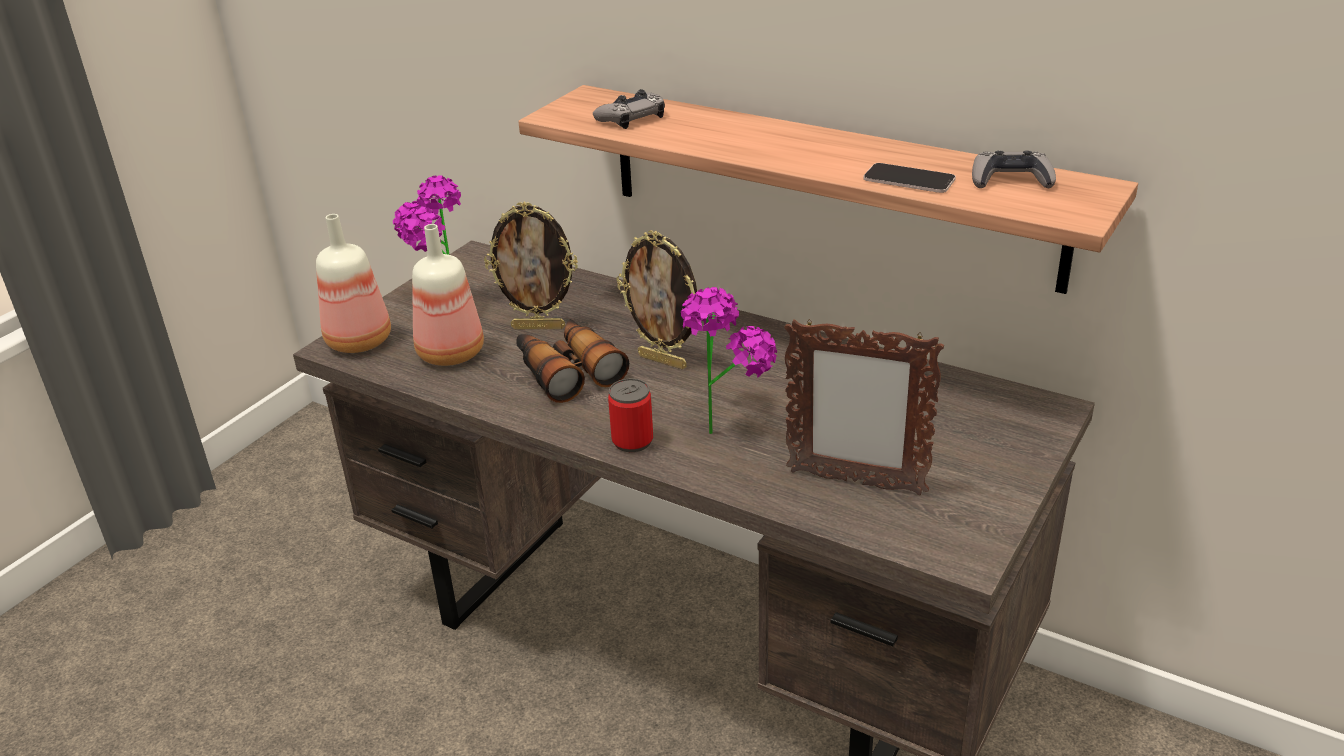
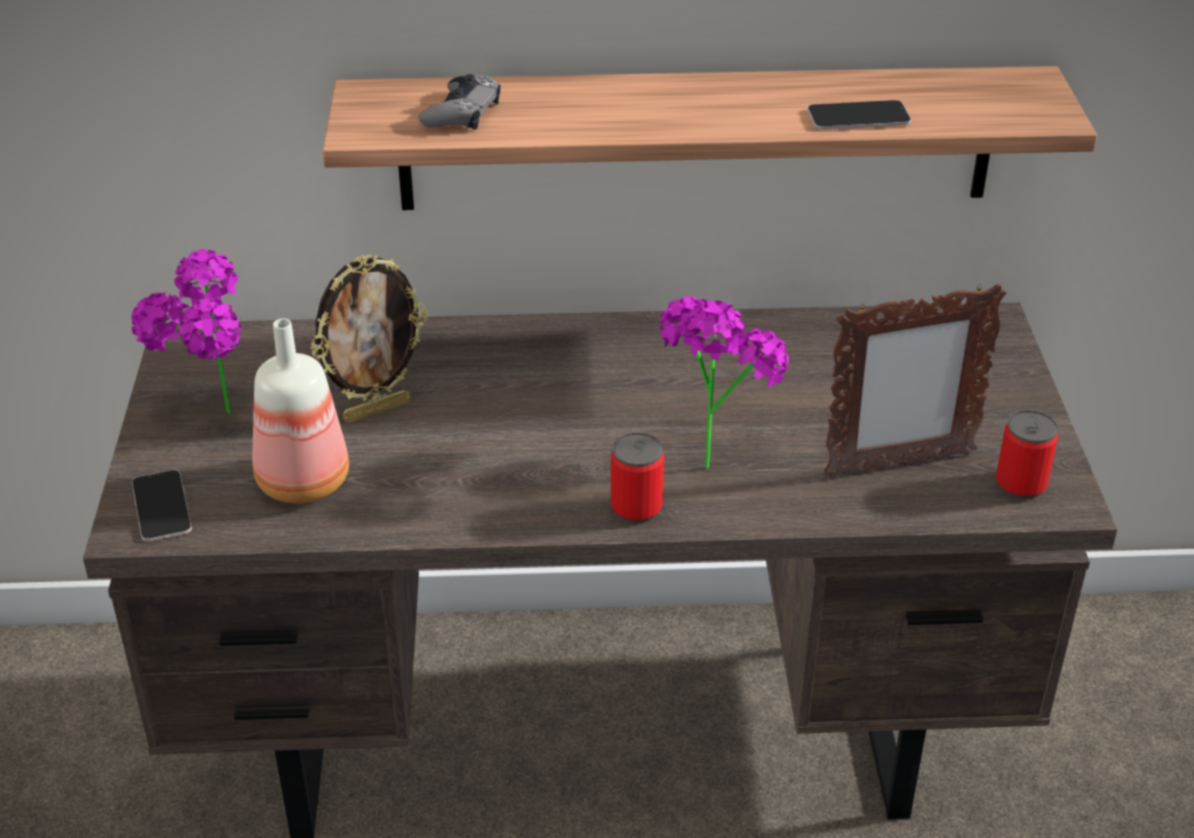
camera: 35 degrees left, 5 degrees up
(361, 341) = (161, 507): bottle -> phone
(567, 371) = (472, 452): binoculars -> none
(663, 361) = (568, 402): picture frame -> none
(941, 531) = (1020, 484): none -> can
(1010, 180) = (949, 92): grey game controller -> none

